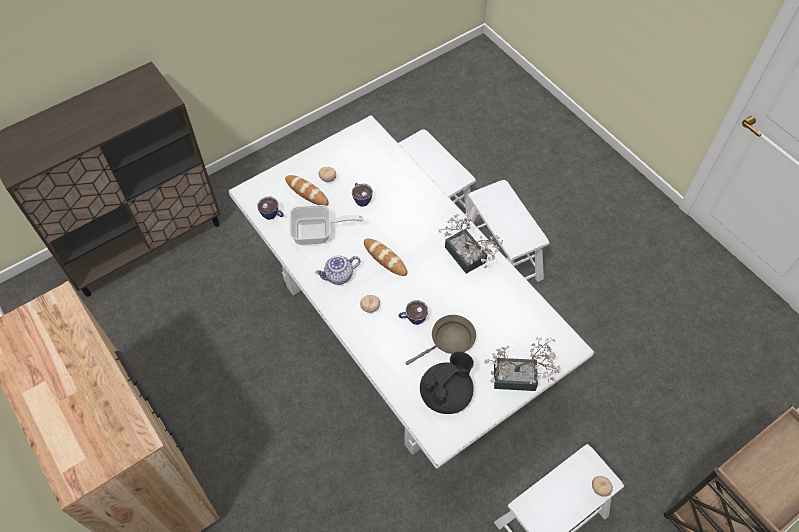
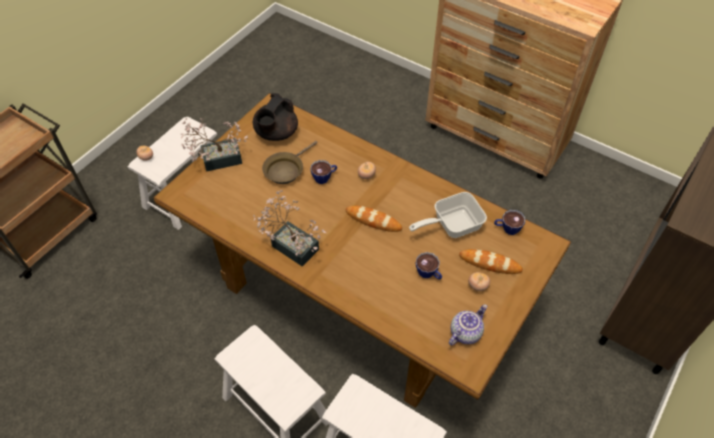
camera: 160 degrees right, 5 degrees down
(339, 276) = (408, 192): teapot -> teapot (465, 332)
(401, 330) = (354, 293): white dining table -> brown dining table

